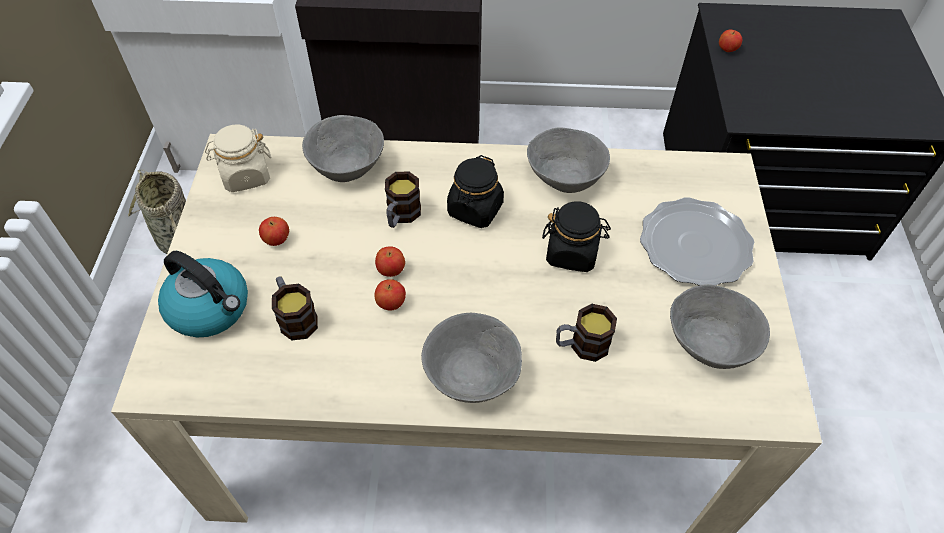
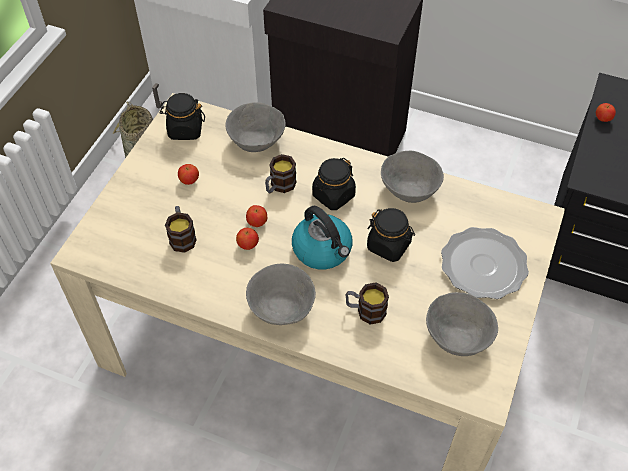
camera: 20 degrees right, 0 degrees up
(211, 308) = (131, 215): kettle -> kettle (323, 250)
(245, 176) = (185, 130): beige jar -> black jar

